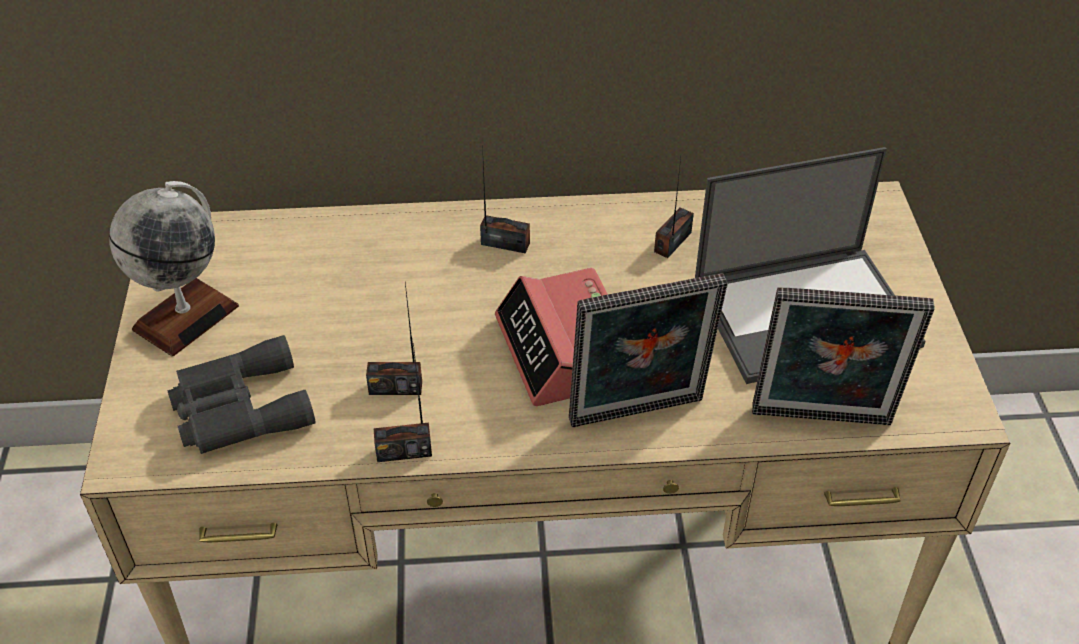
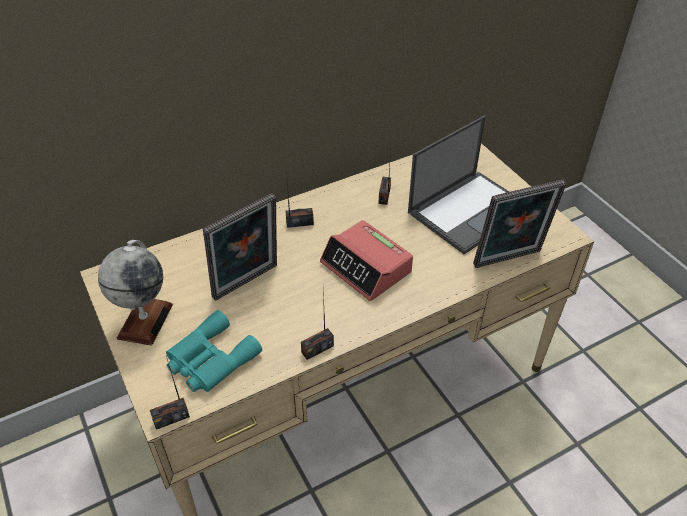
camera: 25 degrees left, 0 degrees up
(237, 408) = (210, 360): grey binoculars -> turquoise binoculars
(395, 387) = (291, 317): radio -> radio (171, 418)
(638, 416) = (423, 288): picture frame -> picture frame (247, 283)

